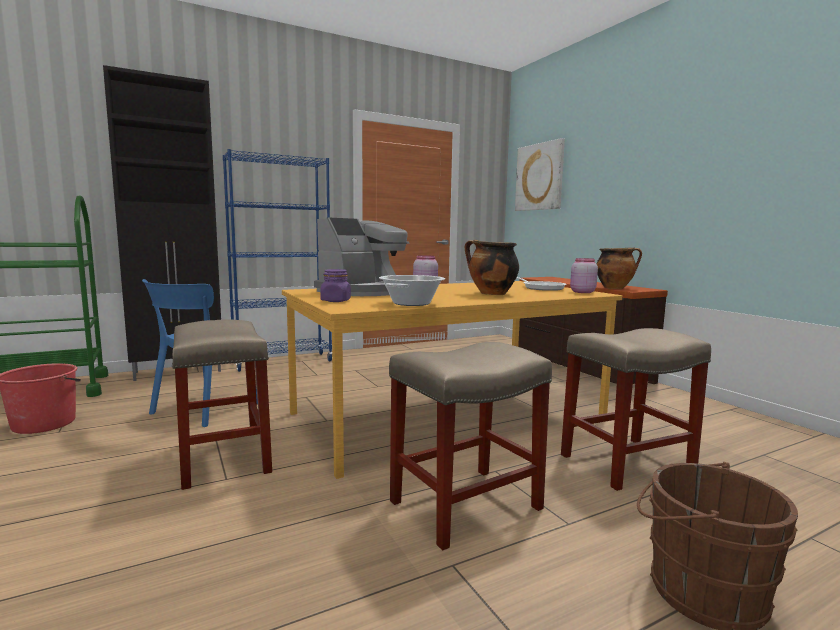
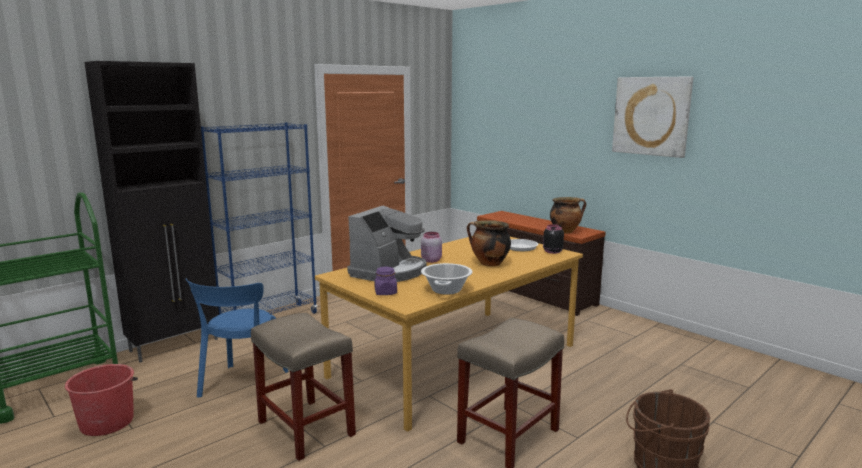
camera: 15 degrees left, 5 degrees up
(539, 177) = (486, 118): picture -> picture (651, 116)
(581, 292) = (552, 252): pink jar -> black jar
(625, 463) = (598, 385): beige stool -> none

